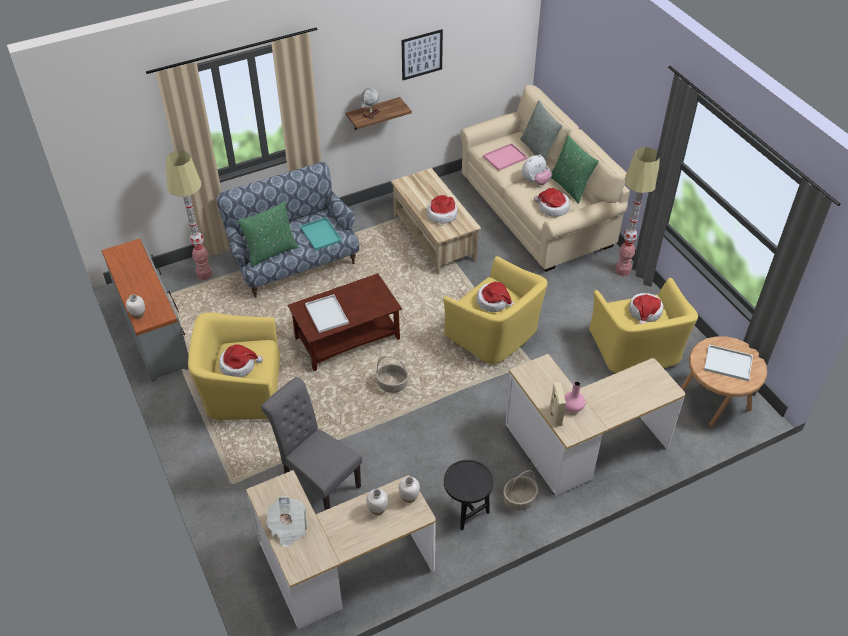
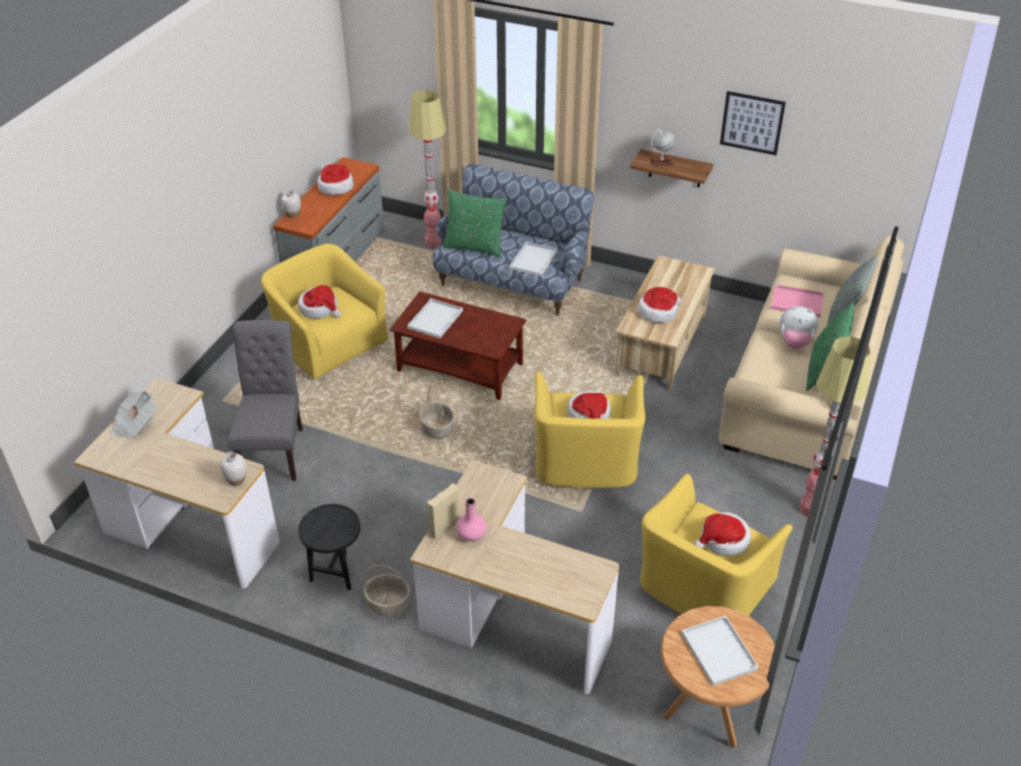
camera: 50 degrees right, 5 degrees down
(321, 235) = (533, 260): turquoise tray -> white tray
(377, 509) = (203, 468): white vase -> none
(552, 207) = (771, 375): hat -> hat (336, 187)

